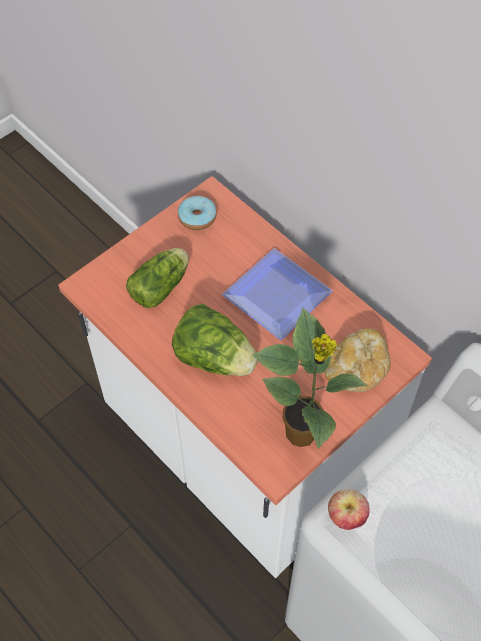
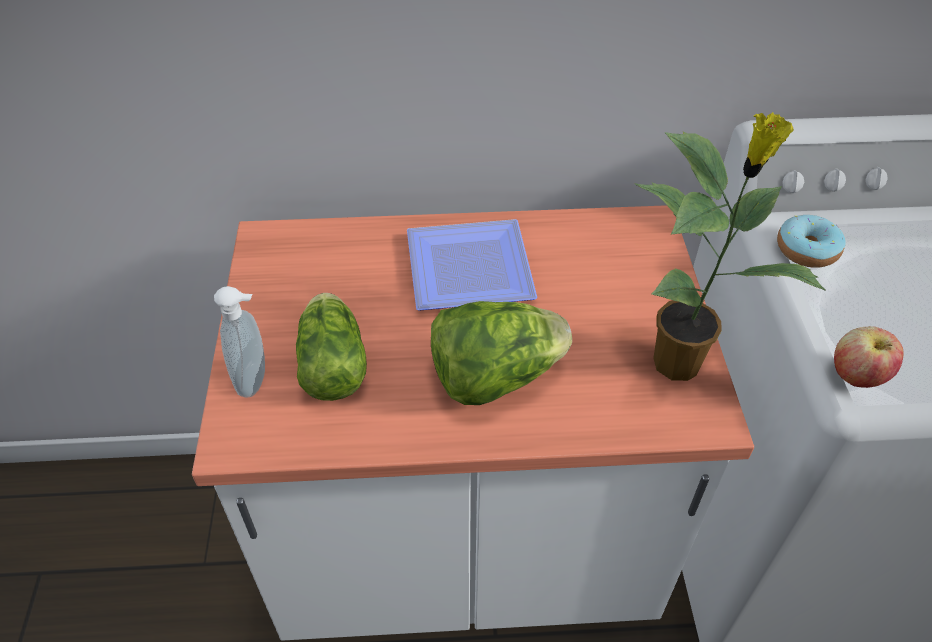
camera: 50 degrees left, 10 degrees down
(124, 265) = (256, 380): none -> soap dispenser
(197, 217) = (279, 268): donut -> donut (806, 250)
(356, 370) = (634, 266): bread -> none

